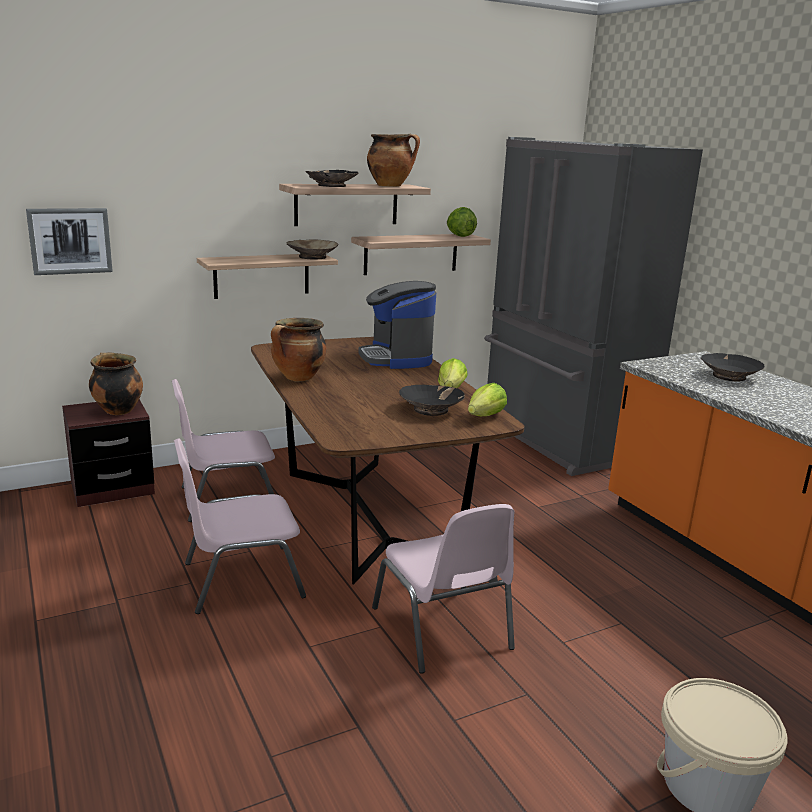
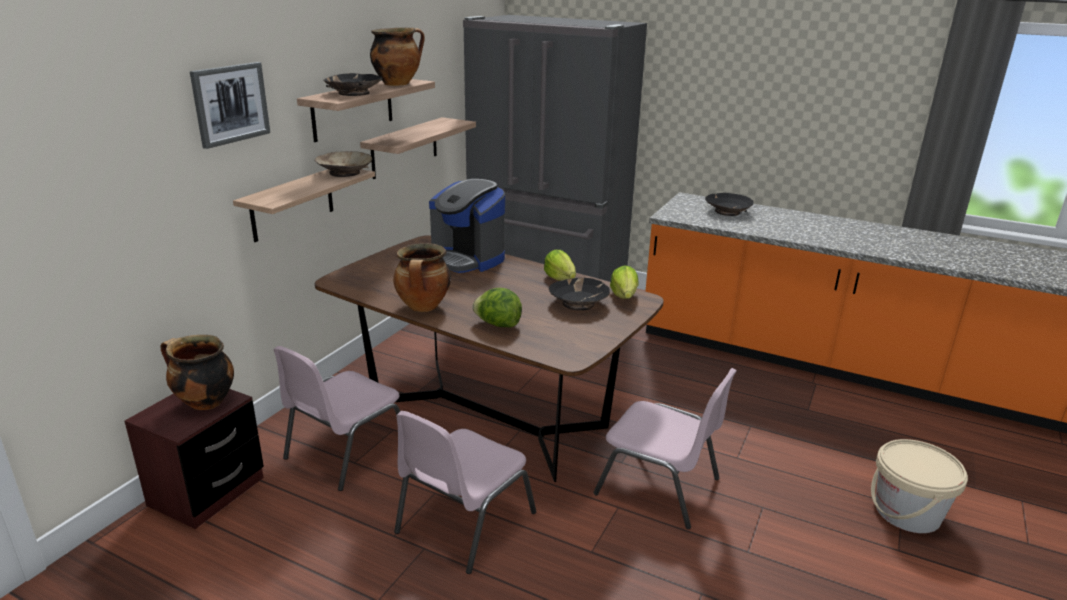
camera: 35 degrees left, 5 degrees up
(70, 241) = (100, 215): picture -> picture (230, 103)
(460, 236) = (445, 122): lettuce -> lettuce (498, 324)

